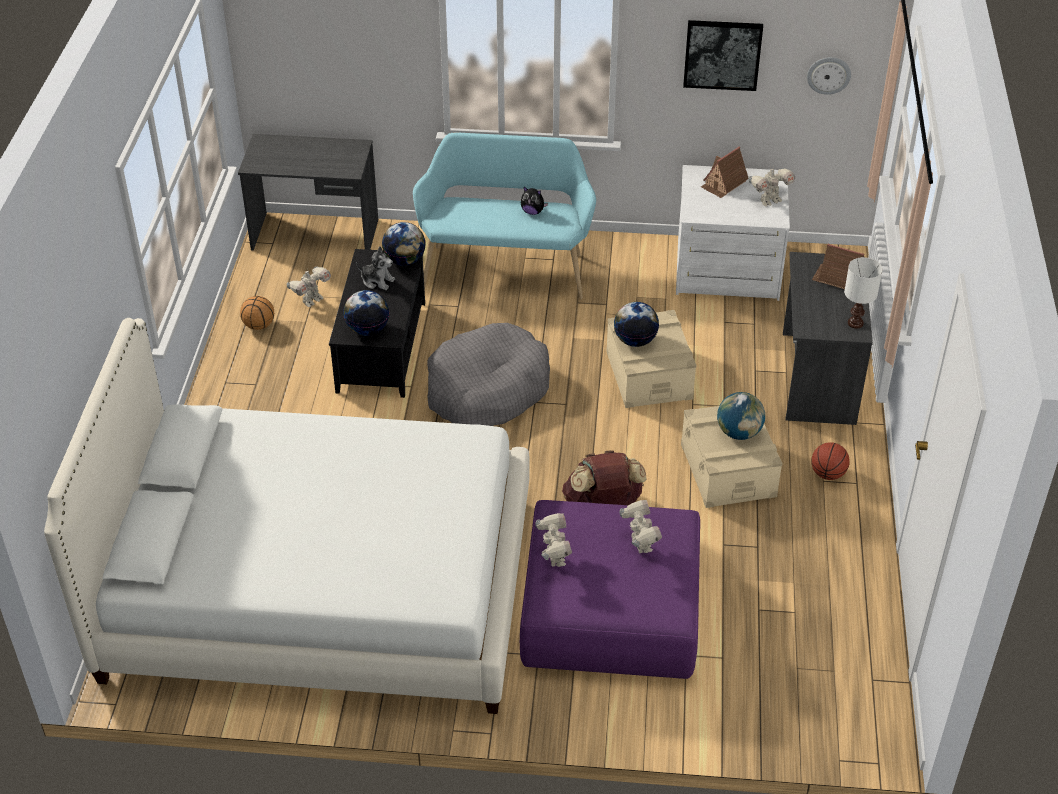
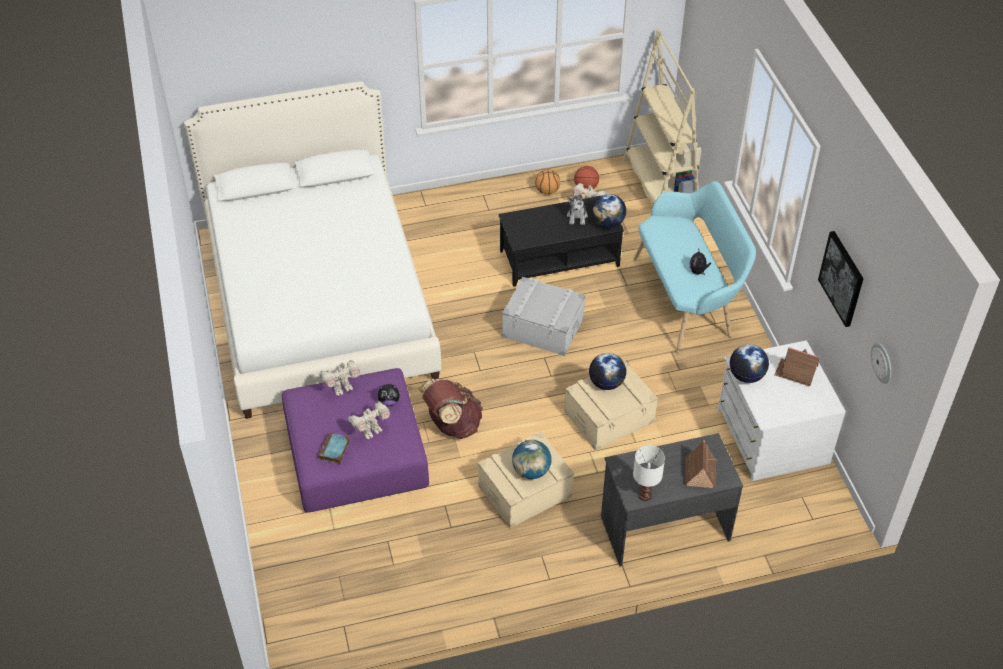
camera: 70 degrees right, 5 degrees up
(315, 235) = (660, 185): grey desk -> beige bookcase
(367, 330) = (522, 228): globe -> globe (746, 376)
(487, 390) = (543, 327): grey dog bed -> grey storage box
(596, 518) = (389, 401): none -> plush toy
(656, 588) = (334, 450): none -> book
(769, 201) = (791, 408): toy robot -> none
(828, 474) = (550, 557): basketball -> basketball (586, 187)

